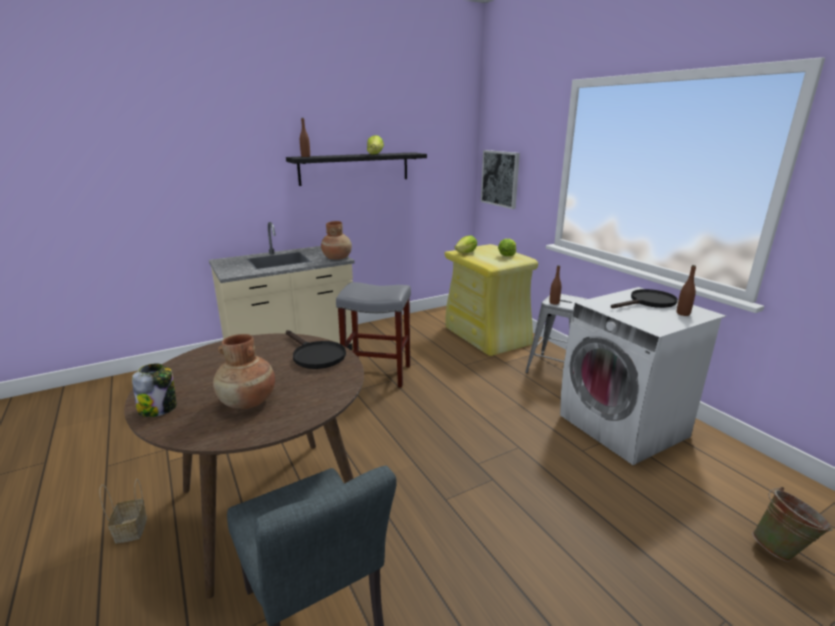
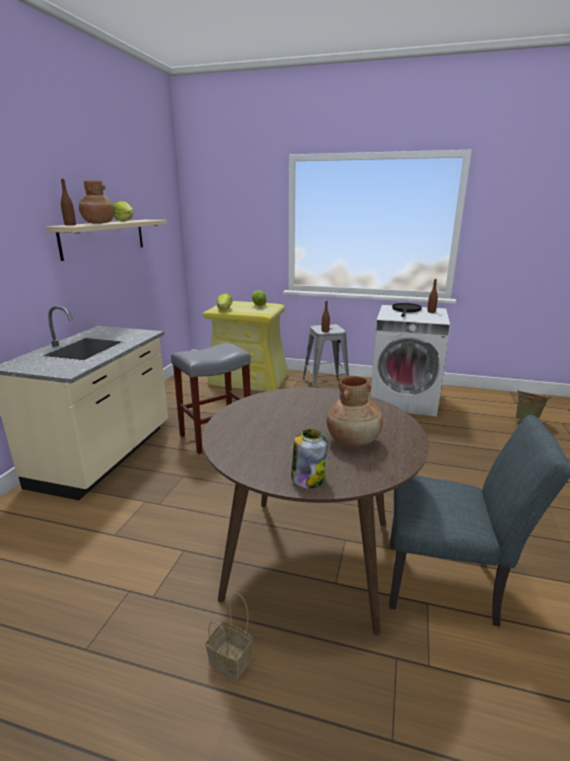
camera: 45 degrees left, 0 degrees up
(315, 355) = (311, 399): black frying pan -> none
(337, 258) = (143, 333): brown vase -> brown vase (99, 223)
(355, 168) = (104, 238): black shelf -> beige shelf
(500, 178) = (216, 241): picture -> none

